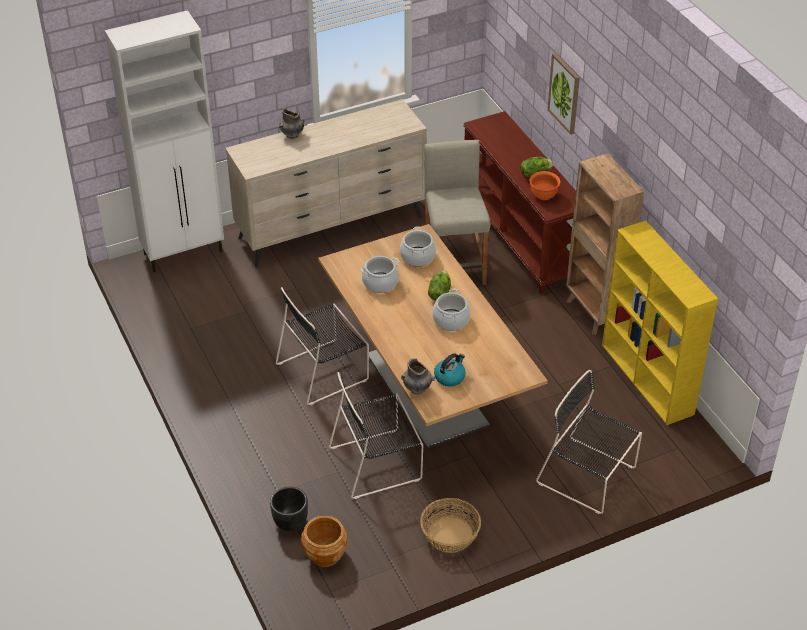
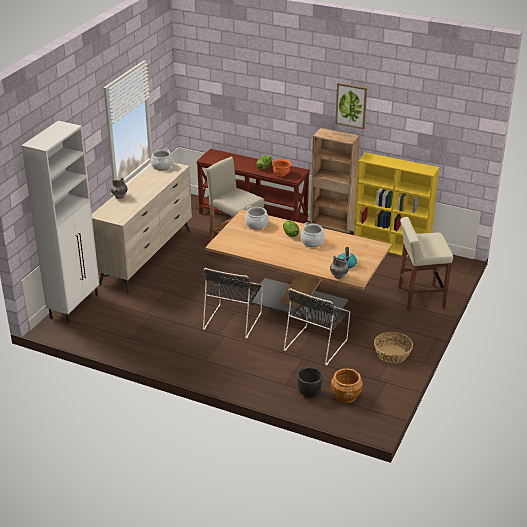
camera: 40 degrees left, 10 degrees down
(380, 283) = (254, 243): cooking pot -> cooking pot (162, 166)
(564, 93) = (269, 110): picture -> picture (351, 105)
(589, 477) = (420, 298): black chair -> beige stool

